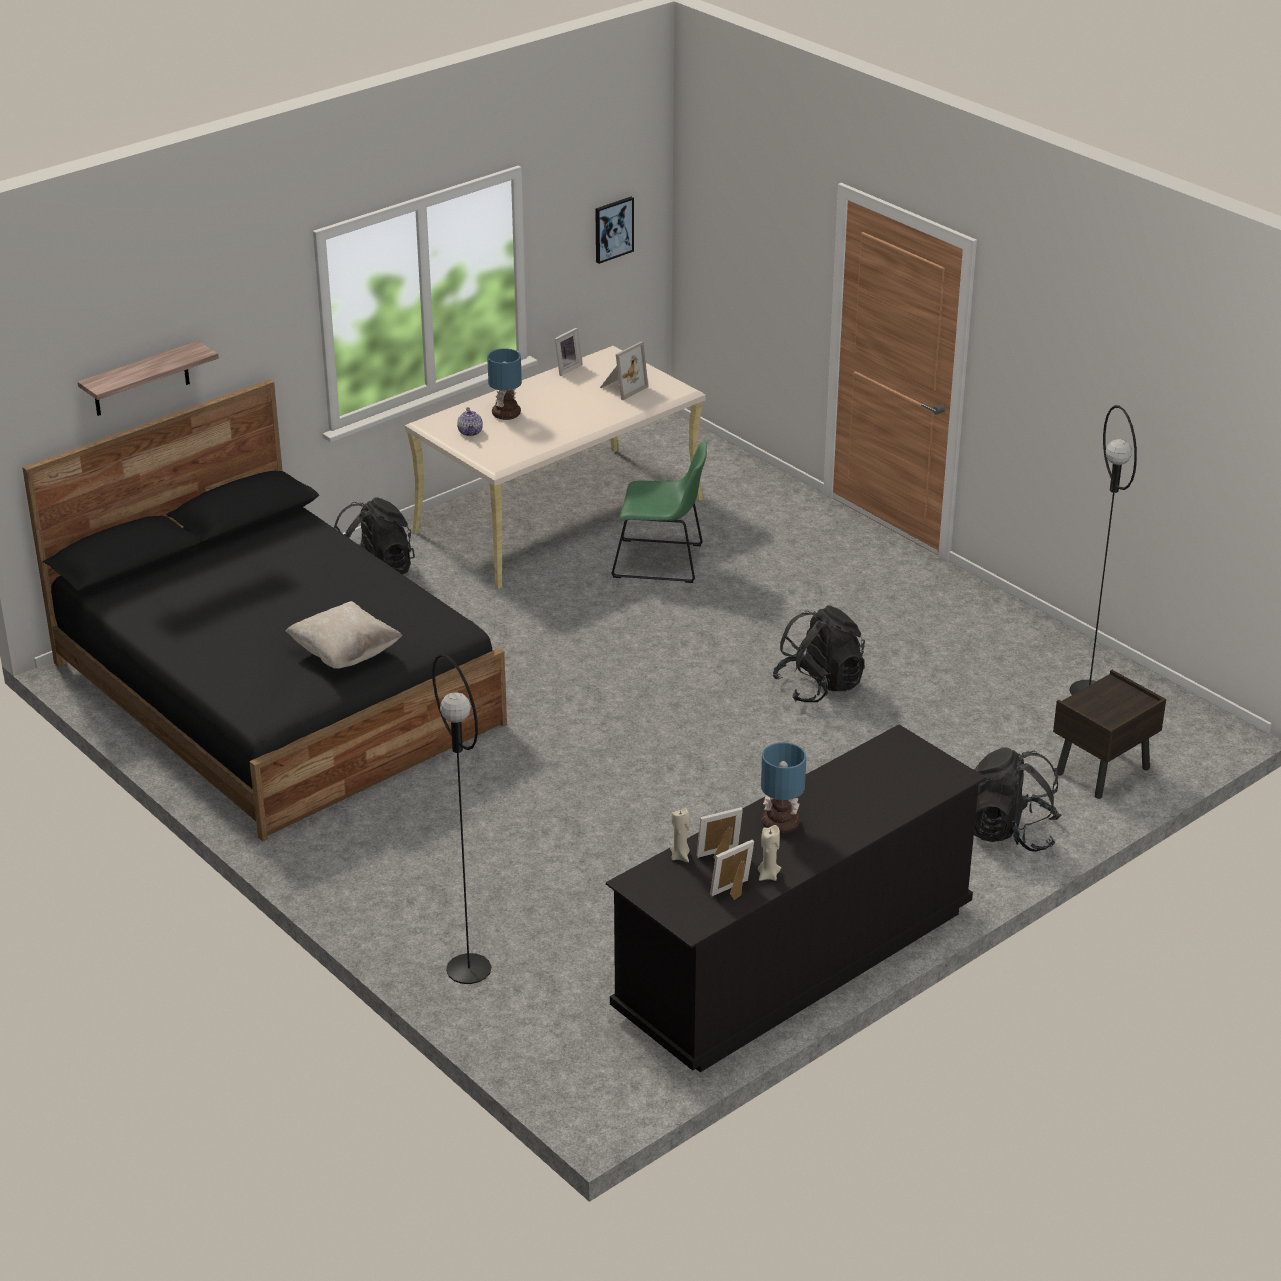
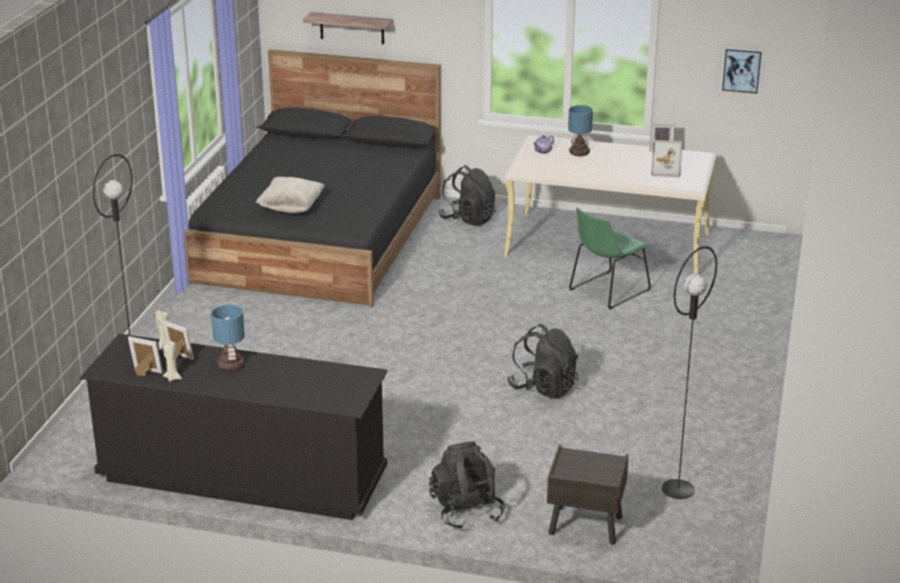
camera: 55 degrees right, 5 degrees down
(662, 561) = (607, 291): green chair -> green chair turned 75 degrees clockwise

